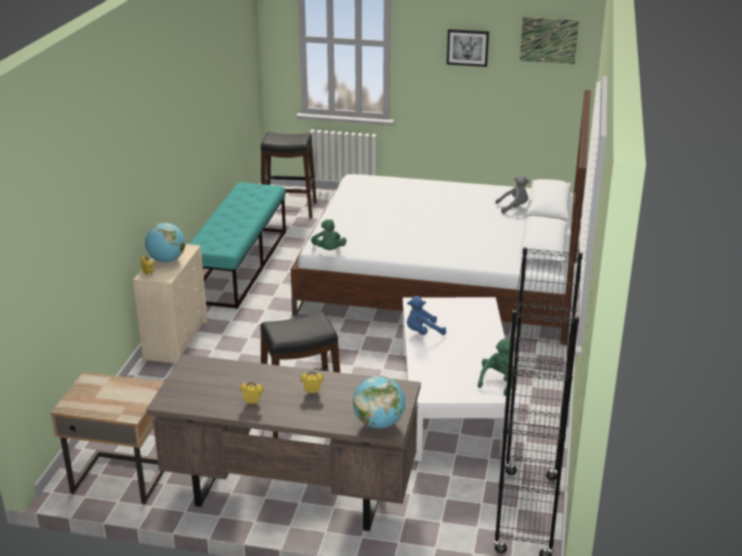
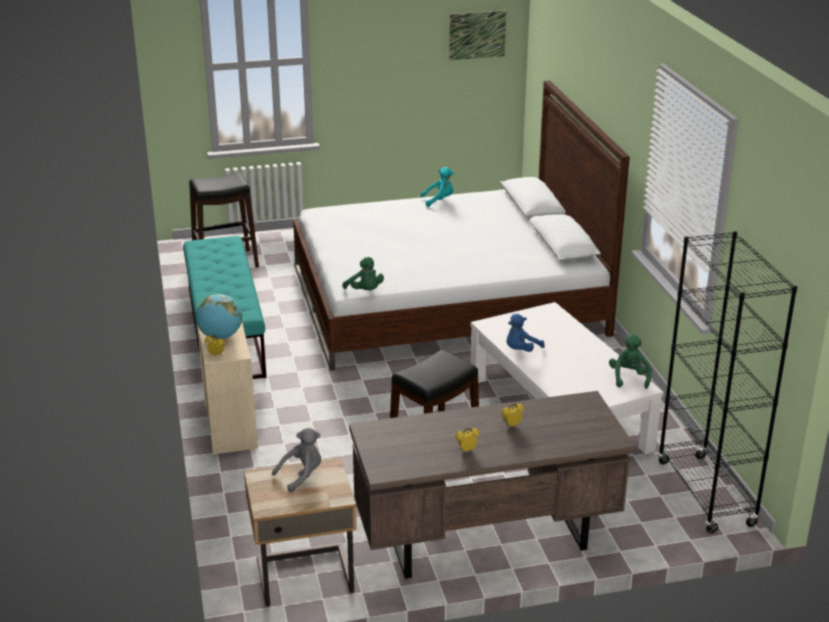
camera: 25 degrees left, 0 degrees up
(379, 423) = (599, 436): globe -> none
(467, 47) = (394, 53): picture -> none
(467, 187) = (439, 200): none -> turquoise plush toy
(513, 207) = (501, 212): grey plush toy -> grey plush toy (301, 476)

